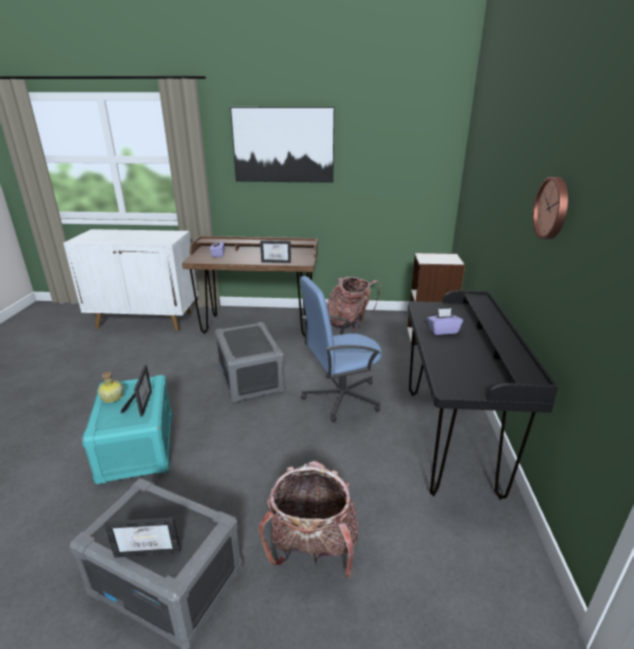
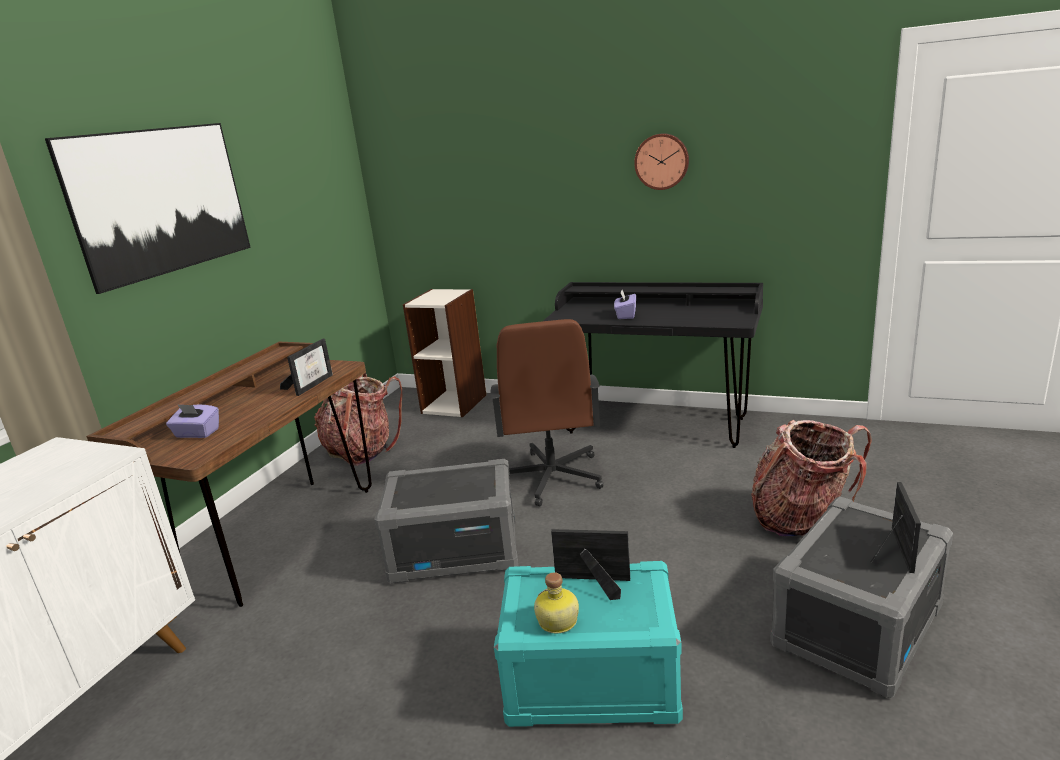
camera: 70 degrees left, 5 degrees down
(340, 397) = (551, 478): blue office chair -> brown office chair

